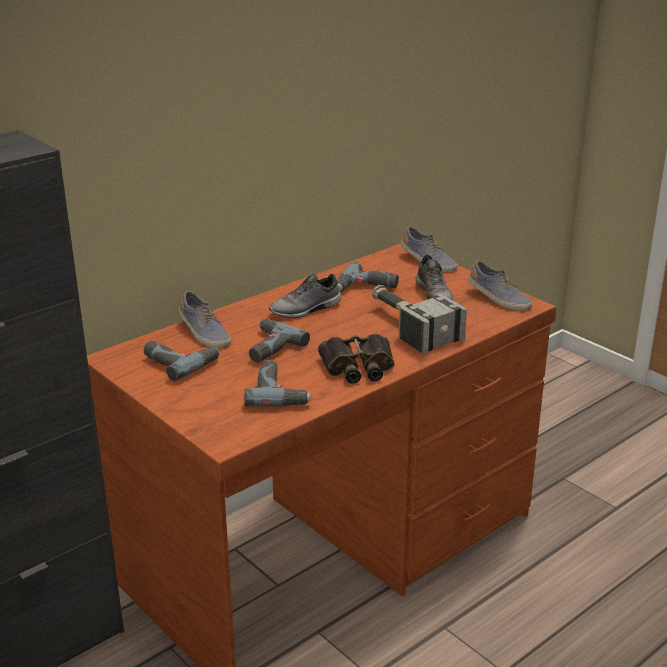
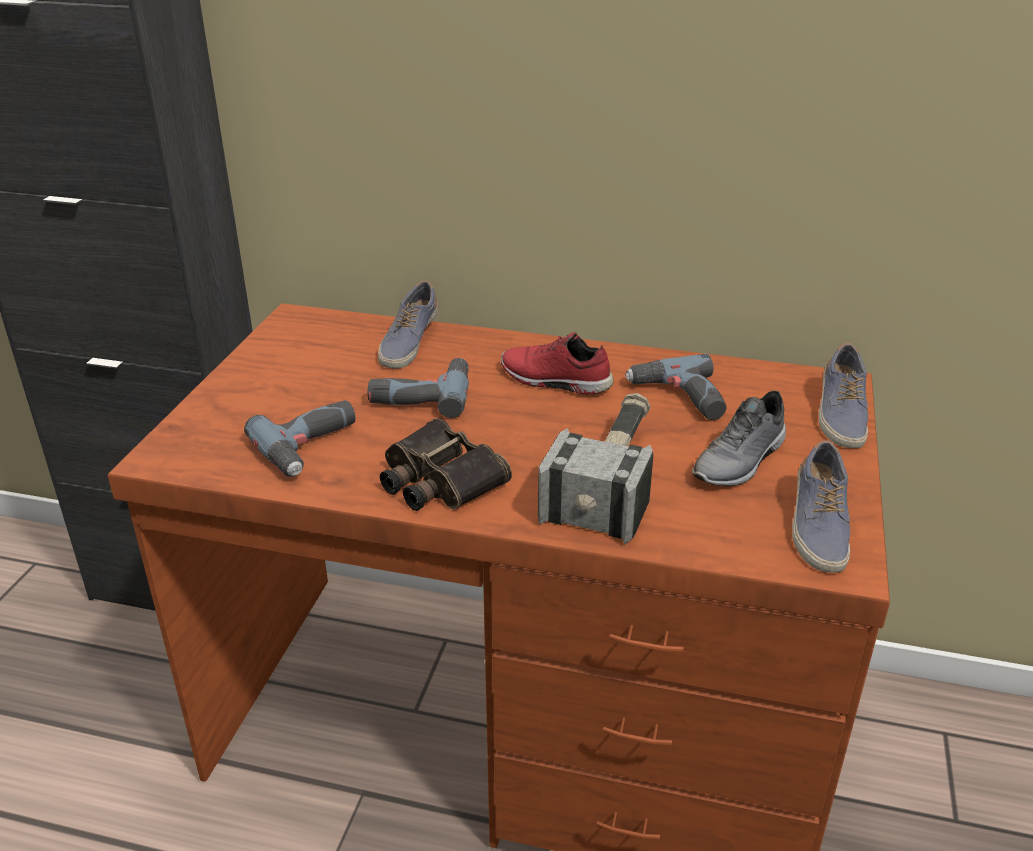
camera: 55 degrees right, 5 degrees up
(180, 361) = (326, 356): power drill -> none
(306, 309) = (554, 381): grey shoe -> red shoe

